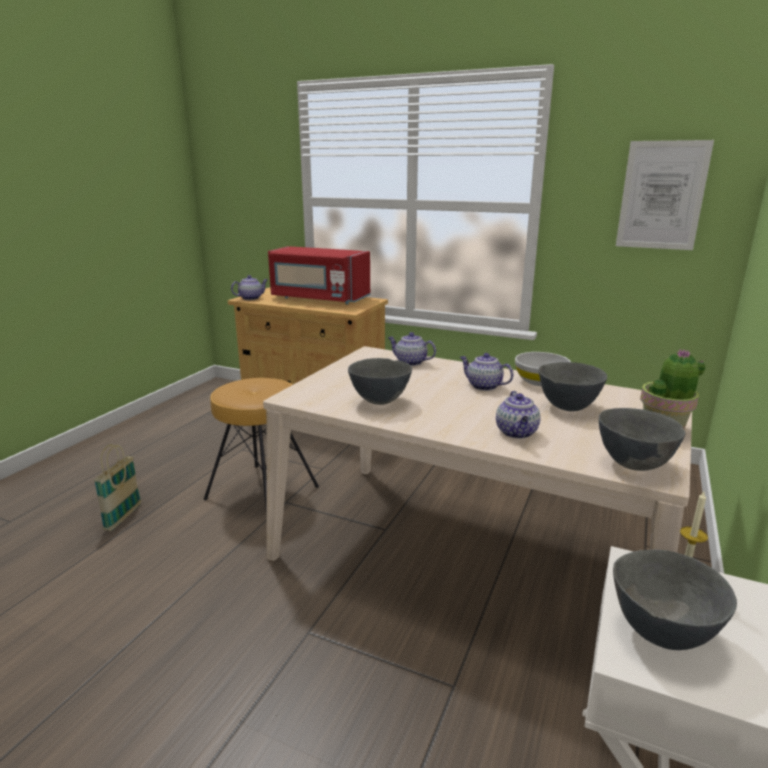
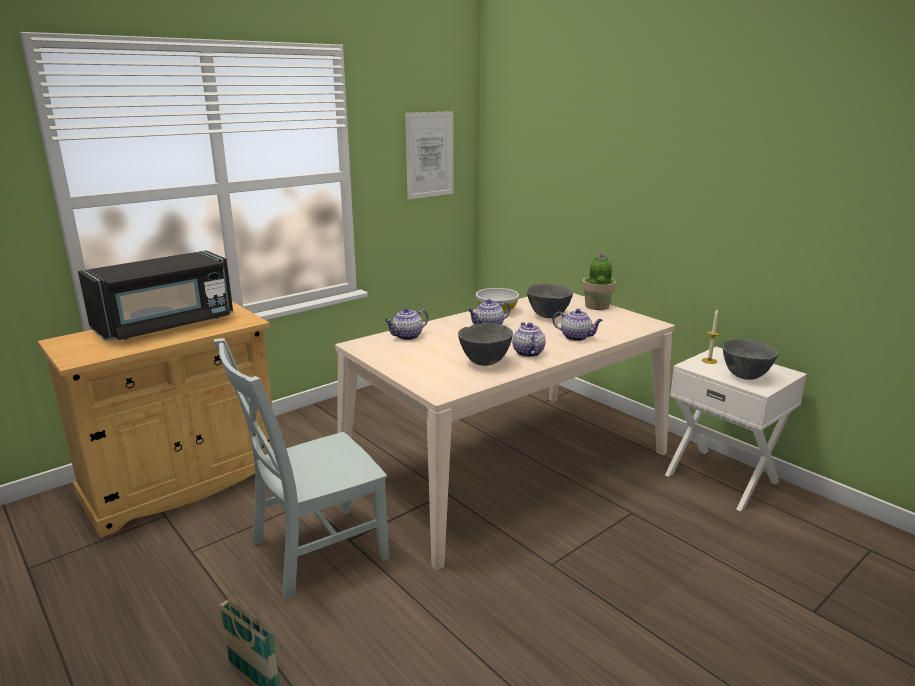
camera: 65 degrees left, 0 degrees up
(251, 298) = (83, 356): teapot -> teapot (527, 353)
(262, 492) = (313, 552): brown stool -> grey chair
(319, 298) = (166, 325): red microwave -> black microwave
(634, 465) = (636, 324): grey bowl -> none

